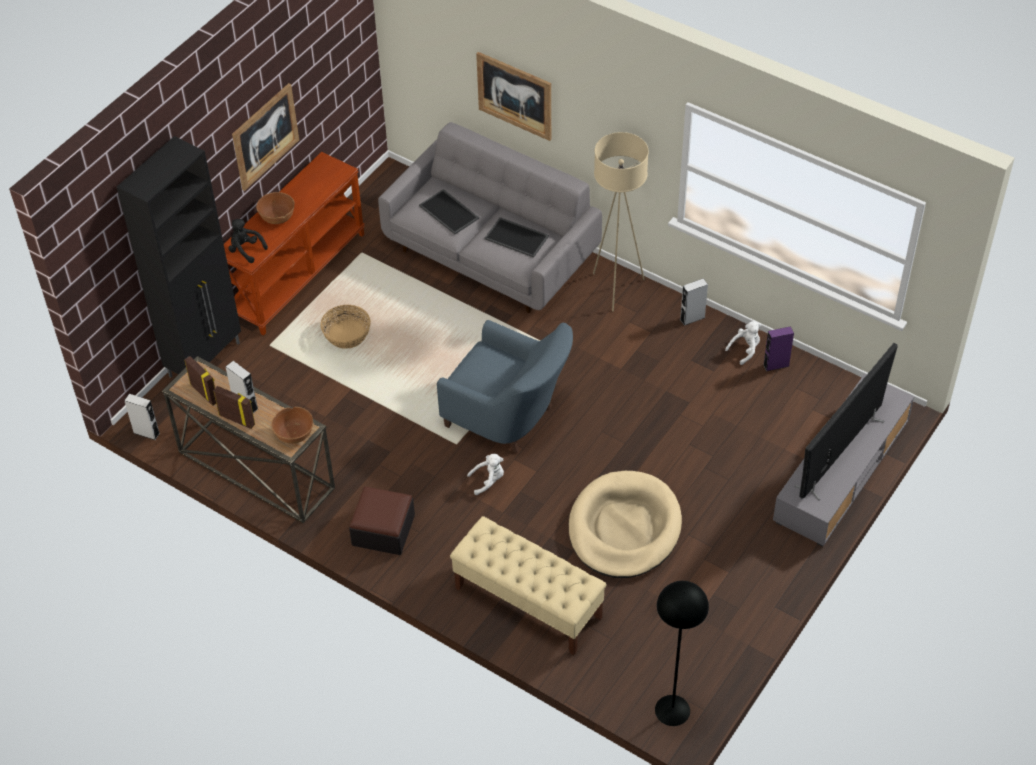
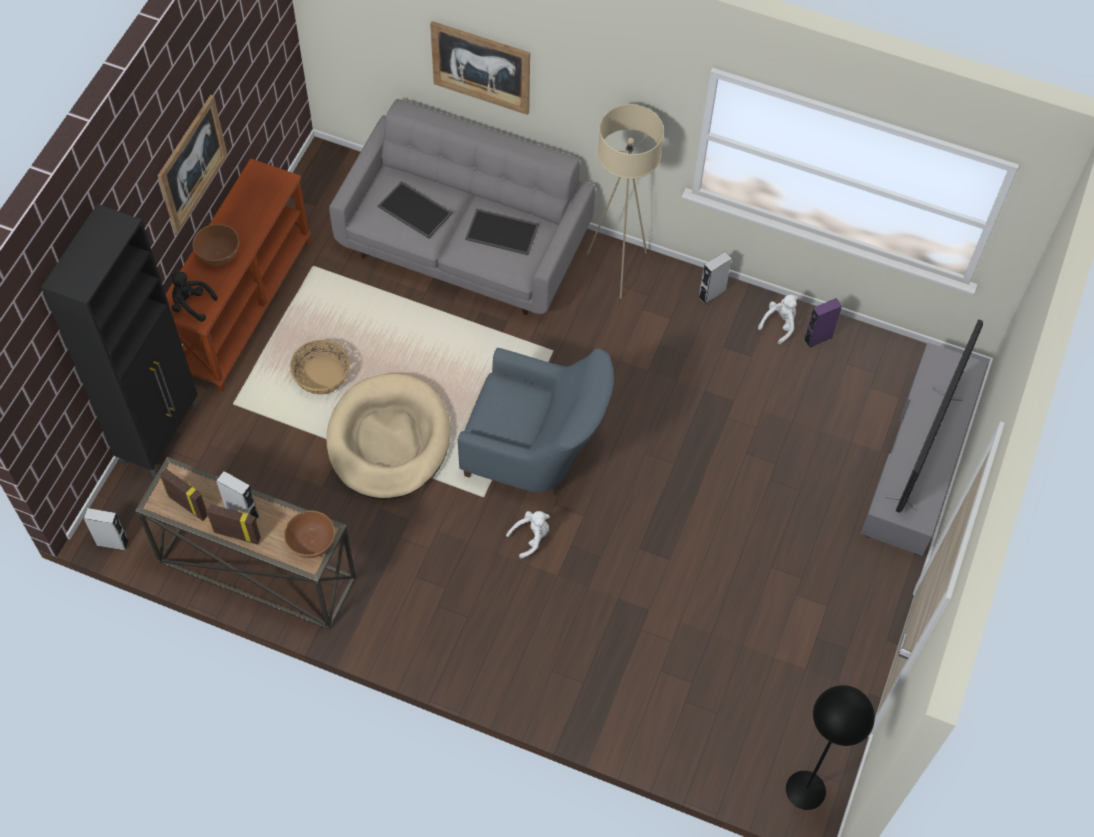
camera: 15 degrees left, 10 degrees up
(383, 530) = (425, 622): ottoman -> none
(527, 603) = (613, 685): beige bench -> none
(624, 528) = (699, 571): beige dog bed -> beige dog bed (389, 440)

